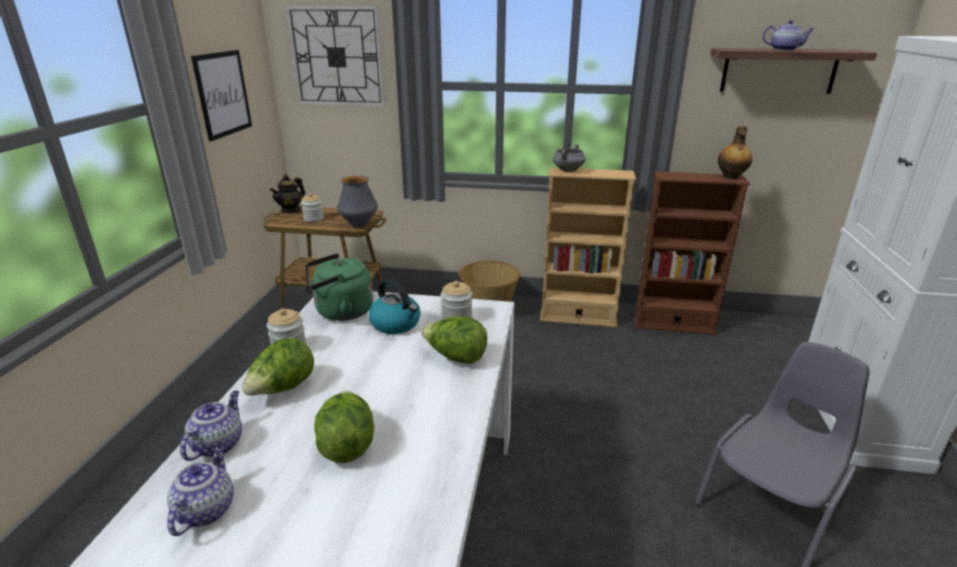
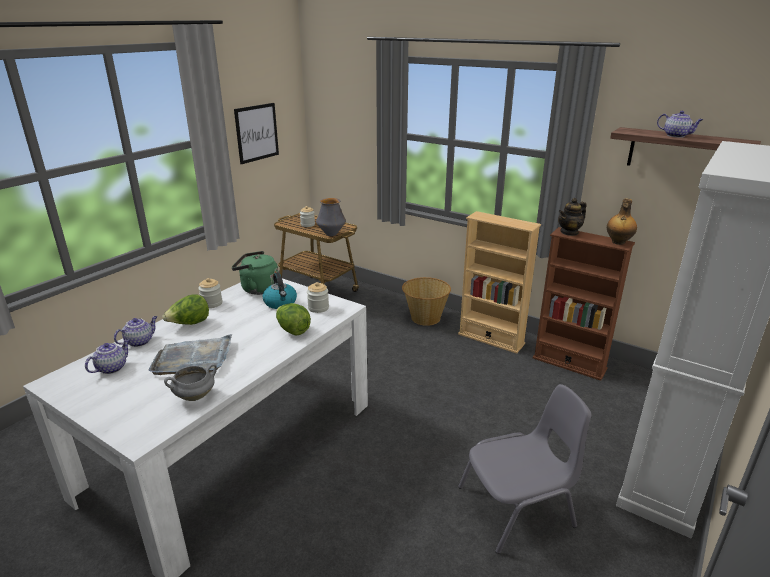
camera: 25 degrees right, 0 degrees up
(291, 210) = (299, 216): teapot -> teapot (569, 232)
(337, 57) = (344, 109): wall clock -> none
(347, 445) = (193, 358): lettuce -> grey tray
(568, 171) = (485, 216): grey cooking pot -> grey cooking pot (195, 396)

